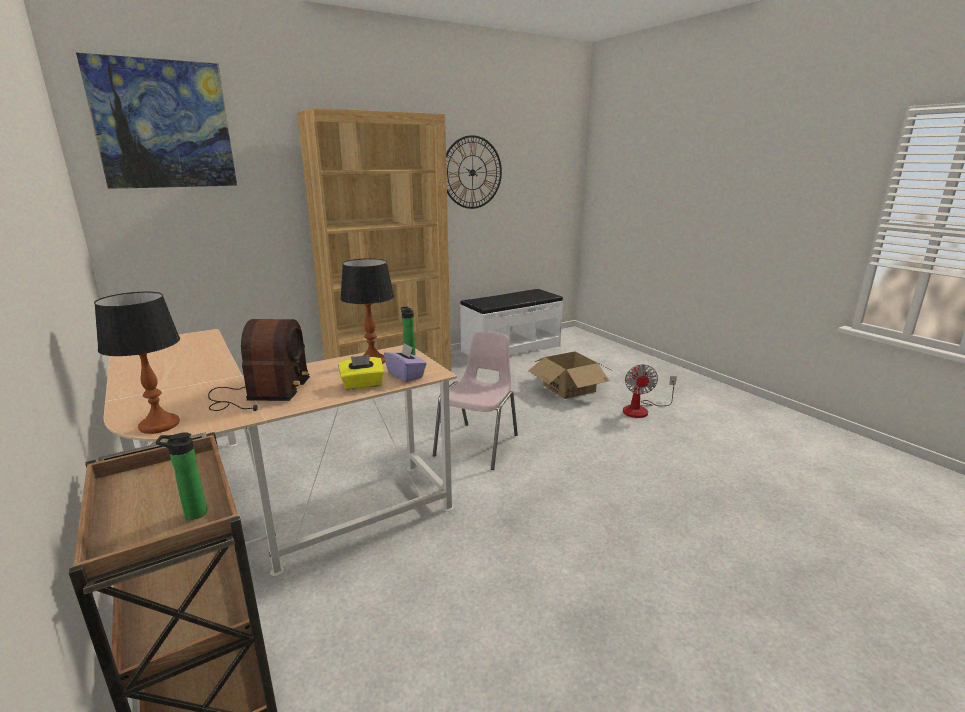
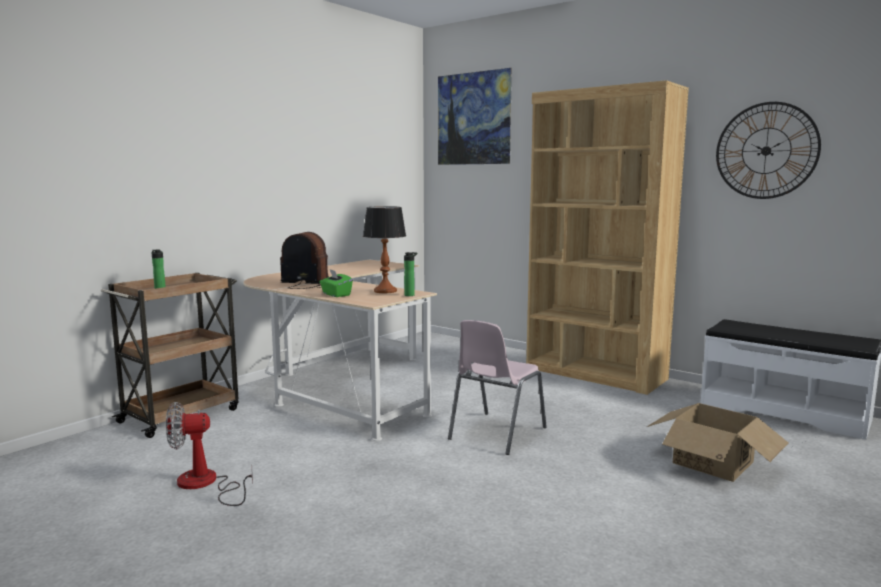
camera: 70 degrees right, 10 degrees down
(159, 425) = (258, 280): table lamp -> none
(260, 394) = (308, 284): radio -> radio turned 150 degrees counterclockwise
(362, 385) = (336, 295): yellow tissue box -> green tissue box
(406, 375) = (362, 299): purple tissue box -> none
(478, 445) = (495, 433): pink chair -> pink chair turned 120 degrees clockwise
(641, 410) = (722, 522): fan -> fan (205, 484)

